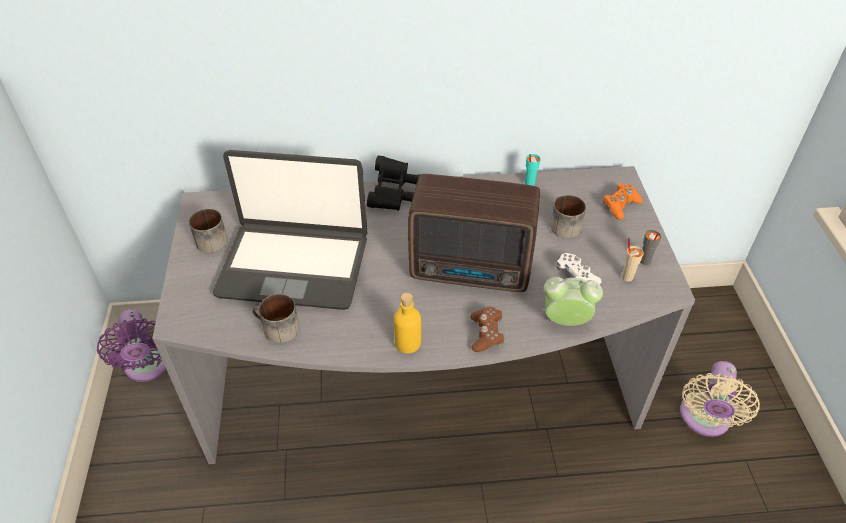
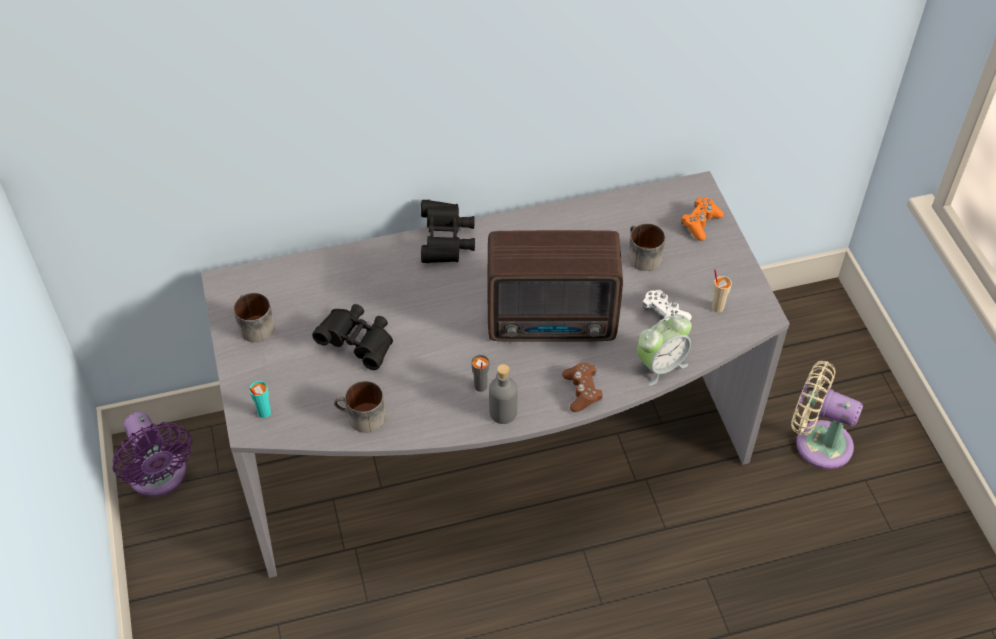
camera: 10 degrees left, 5 degrees up
(294, 265) = (358, 343): laptop -> black binoculars
(407, 343) = (503, 412): yellow bottle -> grey bottle
(529, 184) = (596, 209): turquoise cup -> turquoise cup (263, 412)
(565, 321) = (660, 366): alarm clock -> alarm clock turned 150 degrees clockwise
(644, 261) = (733, 286): grey cup -> grey cup (480, 386)
(704, 419) = (817, 442): beige fan -> beige fan turned 105 degrees clockwise

